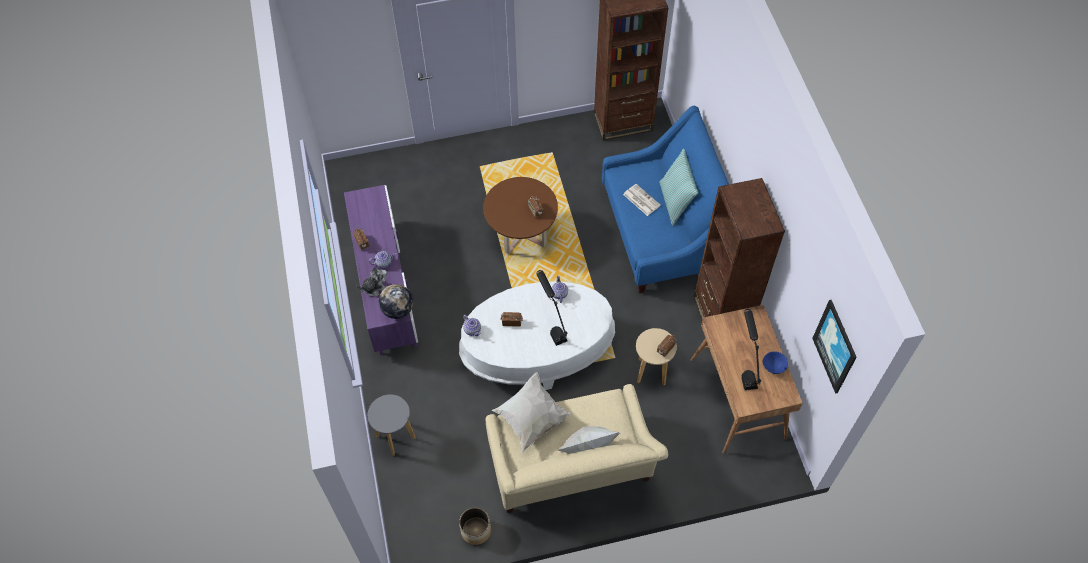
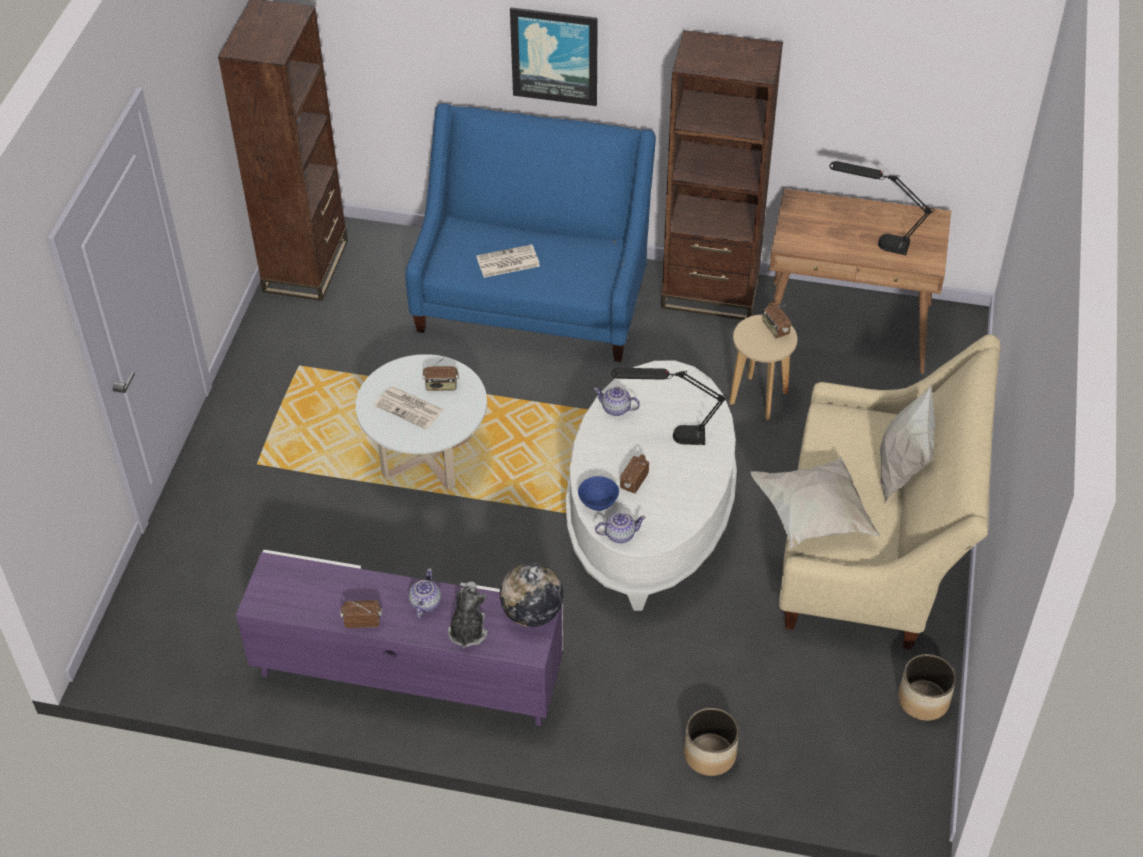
camera: 65 degrees left, 10 degrees down
(396, 437) = (709, 753): grey stool -> planter
(513, 204) = (410, 408): none -> newspaper
(521, 234) = (427, 458): brown coffee table -> white coffee table
(675, 202) = (536, 229): pillow -> none
(774, 367) = (884, 215): blue bowl -> blue bowl (598, 502)
(835, 346) = (977, 69): picture -> picture (554, 55)

